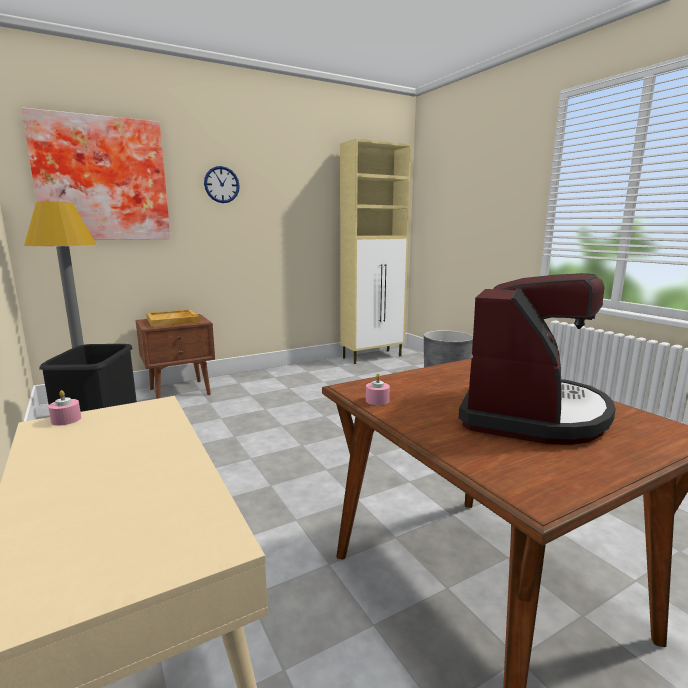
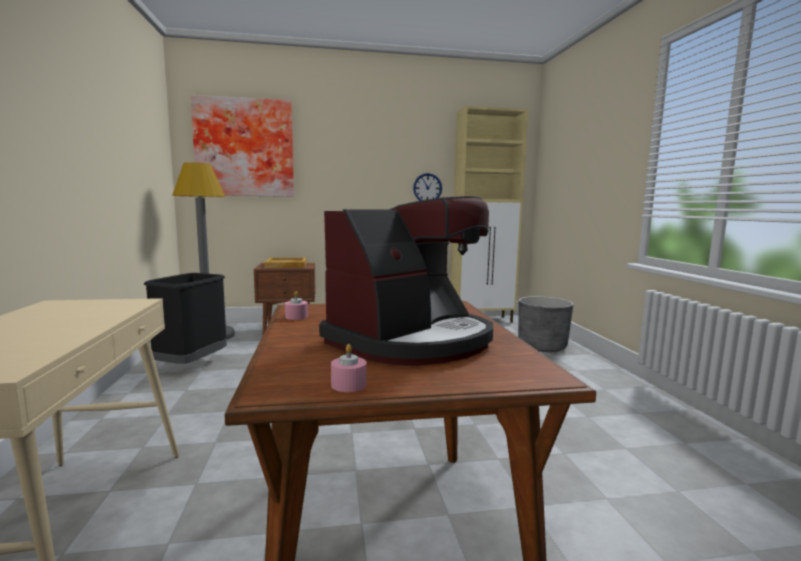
camera: 20 degrees right, 5 degrees down
(66, 419) = (70, 302): pink candle -> pink candle (348, 384)
(221, 184) = (342, 151): wall clock -> wall clock (427, 188)

